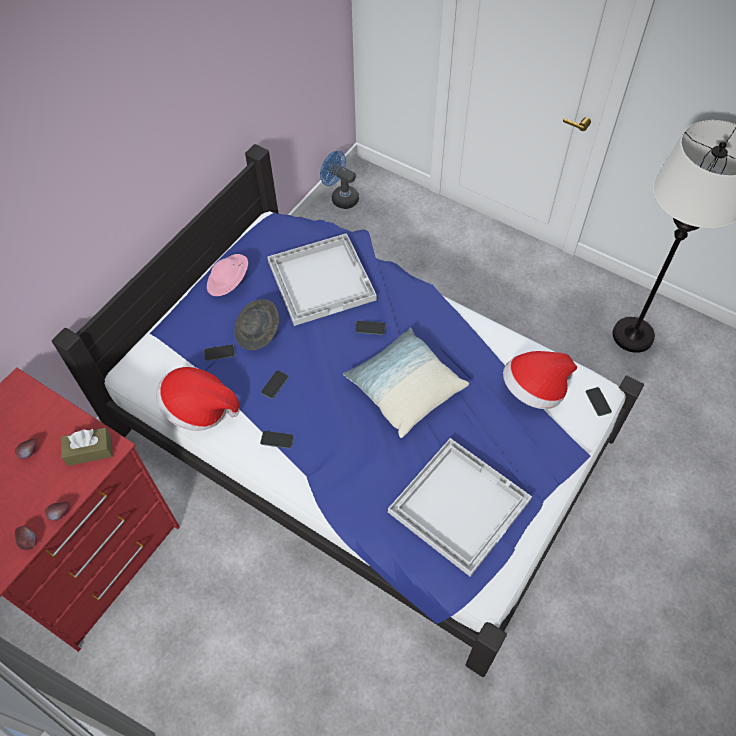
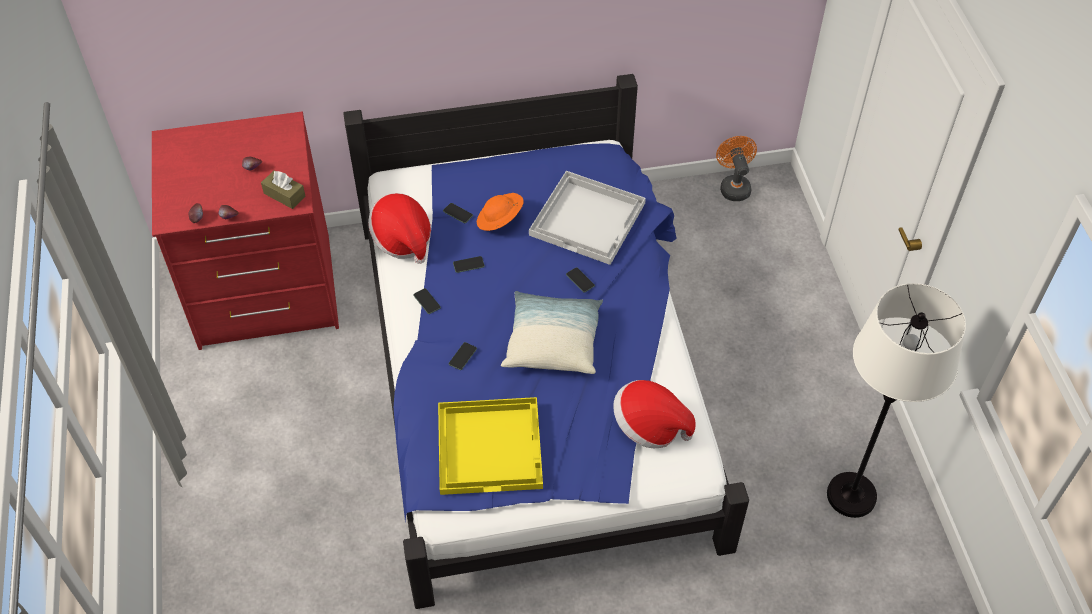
camera: 45 degrees right, 5 degrees down
(229, 283) = (522, 171): pink hat -> none
(258, 332) = (500, 220): grey hat -> orange hat
(341, 197) = (733, 186): blue fan -> orange fan
(459, 504) = (490, 446): white tray -> yellow tray
(598, 402) = (688, 476): phone -> phone (462, 356)

